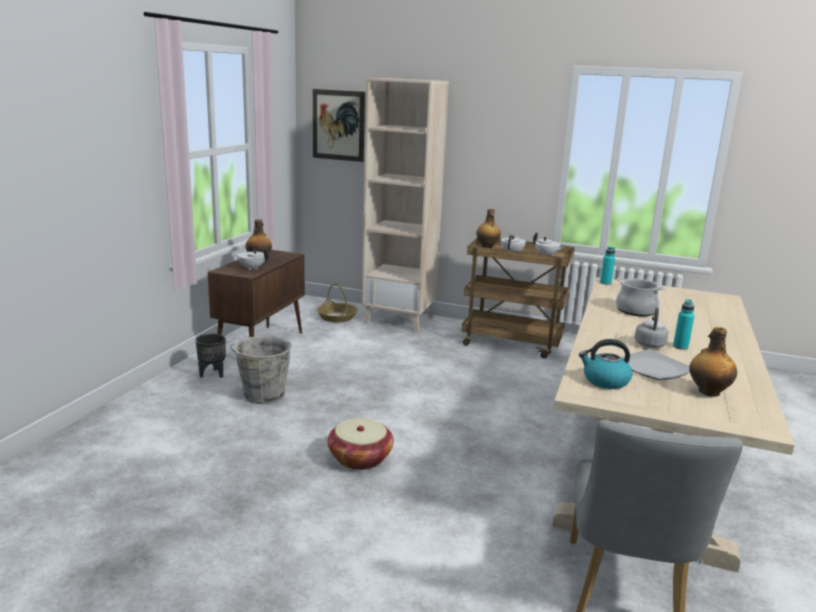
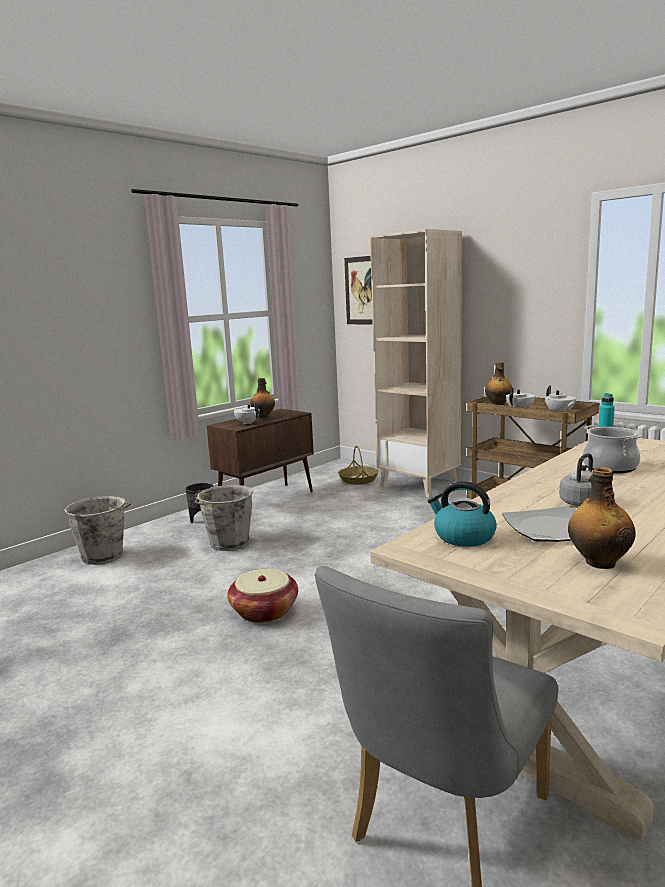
camera: 25 degrees right, 5 degrees down
(136, 424) = (104, 556): none -> grey bucket
(680, 347) = (624, 508): turquoise bottle -> none

